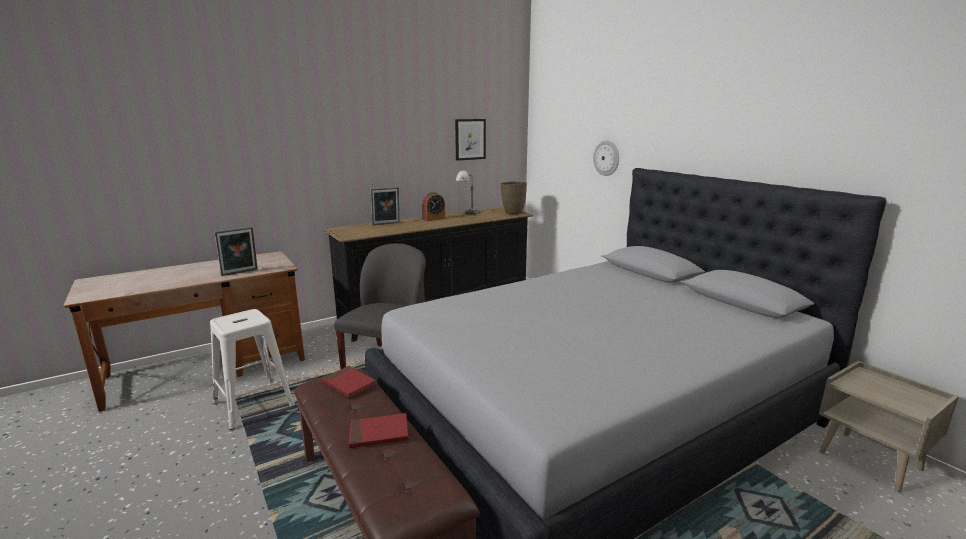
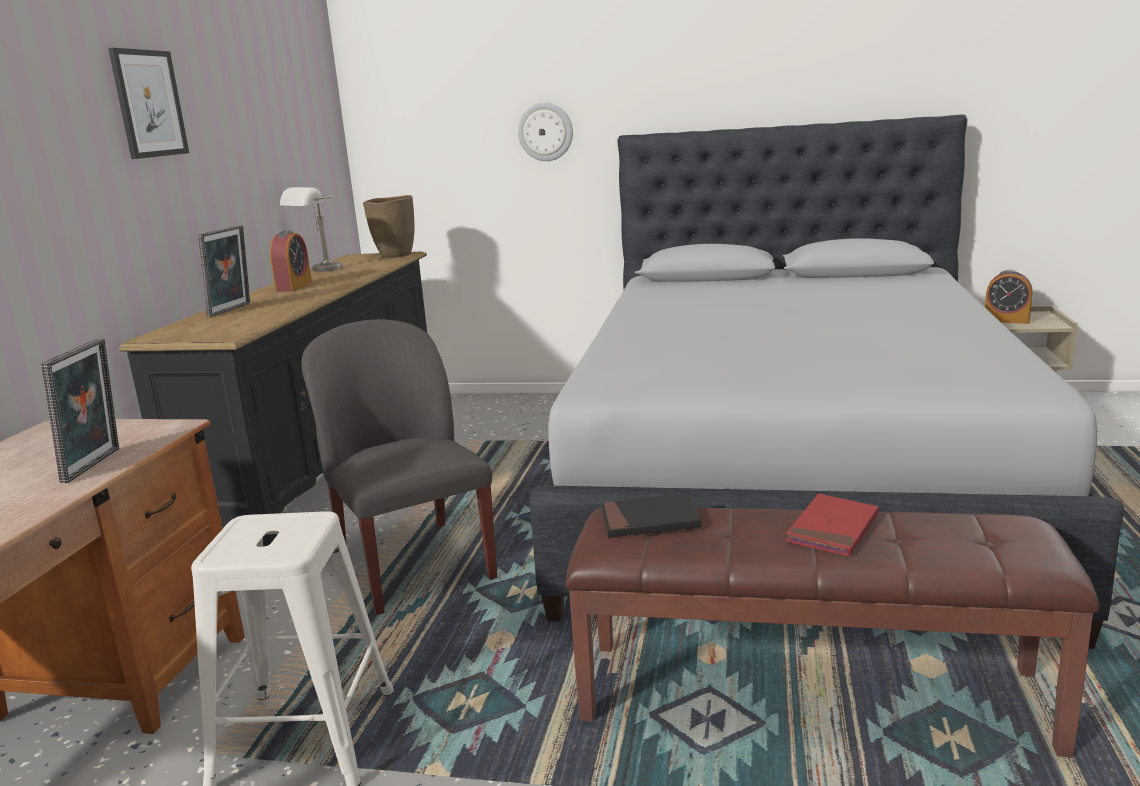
camera: 45 degrees left, 0 degrees up
(349, 384) = (650, 521): red book -> black book
(470, 139) = (283, 125): picture -> picture (149, 104)
(879, 388) = (1006, 320): none -> alarm clock

